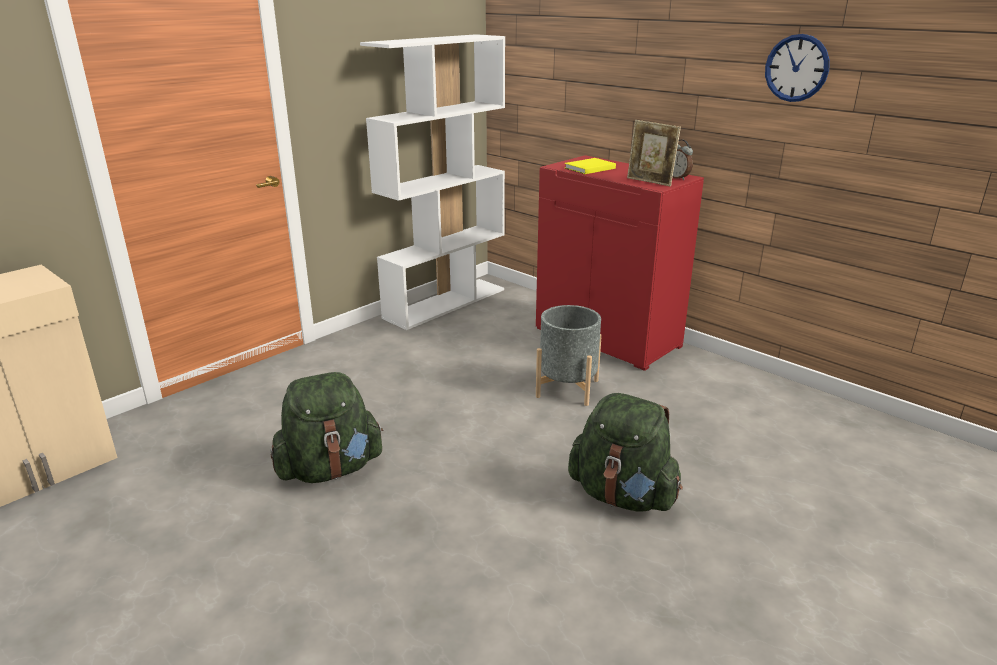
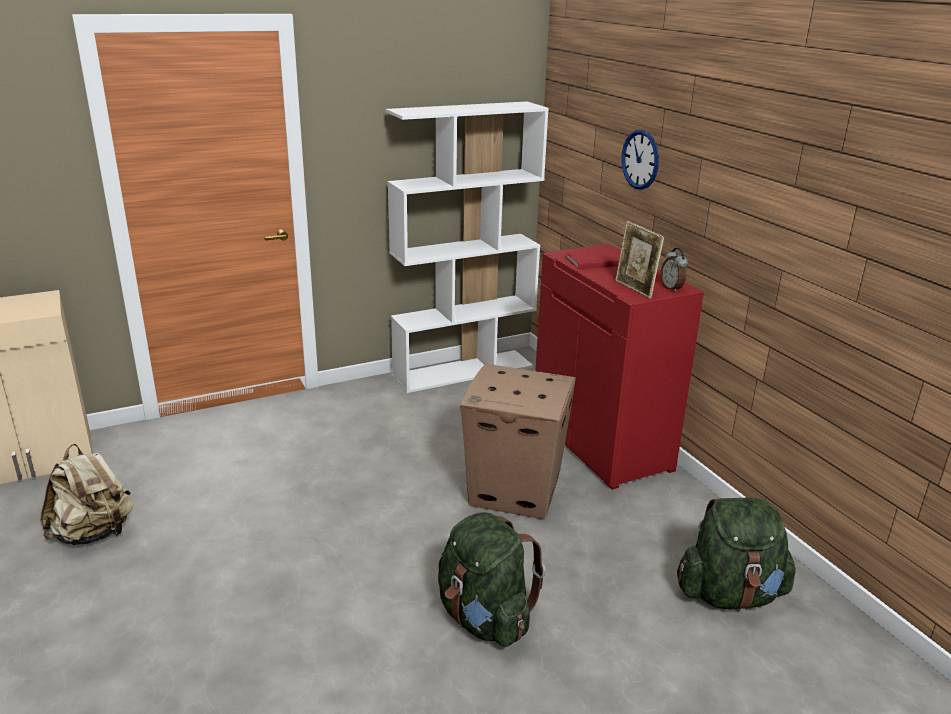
camera: 20 degrees right, 0 degrees up
(170, 523) = (94, 533): none -> beige backpack
(330, 469) = (245, 518): green backpack -> green backpack (730, 594)
(567, 388) = (516, 490): grey planter -> cardboard box
(588, 168) = (590, 261): yellow book -> red book
(796, 68) = (795, 190): wall clock -> wall clock (640, 159)

